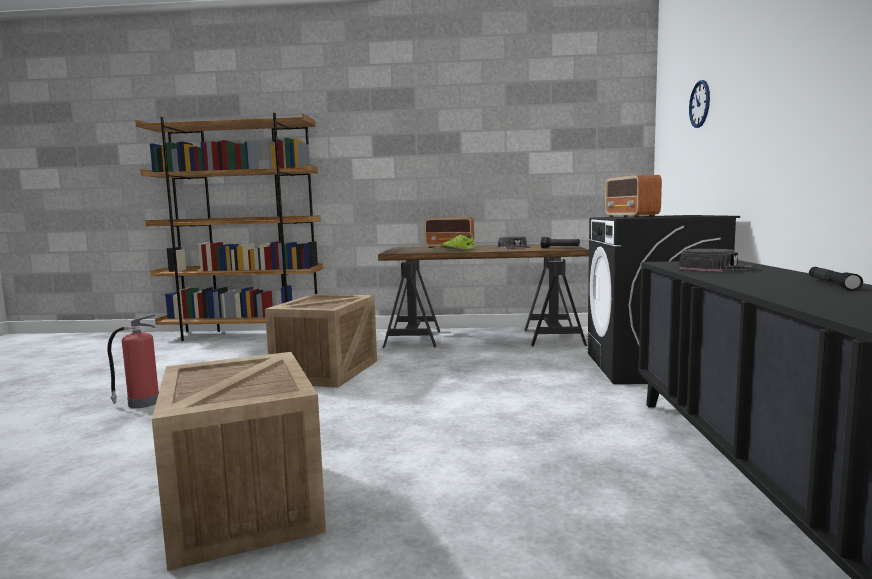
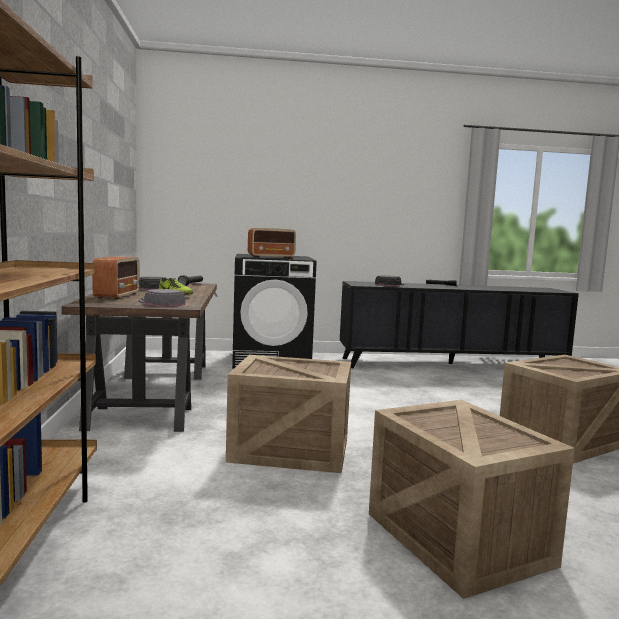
camera: 100 degrees left, 0 degrees up
(142, 403) = (454, 537): fire extinguisher -> crate
(410, 250) = (161, 303): none -> grey cap
(700, 104) = (238, 177): wall clock -> none

